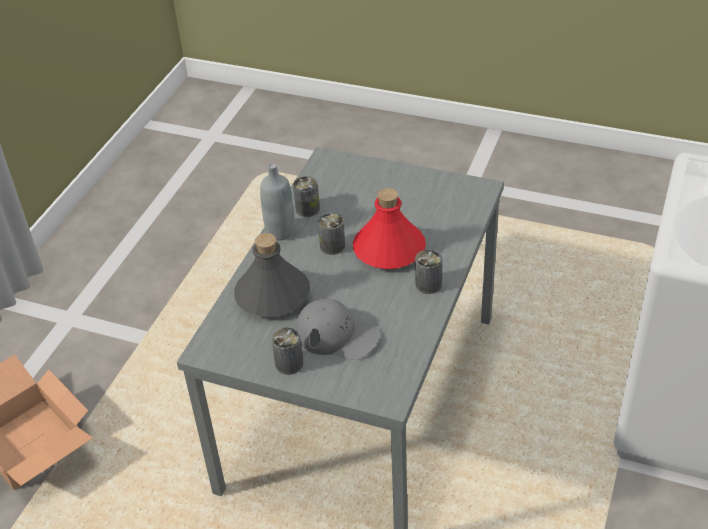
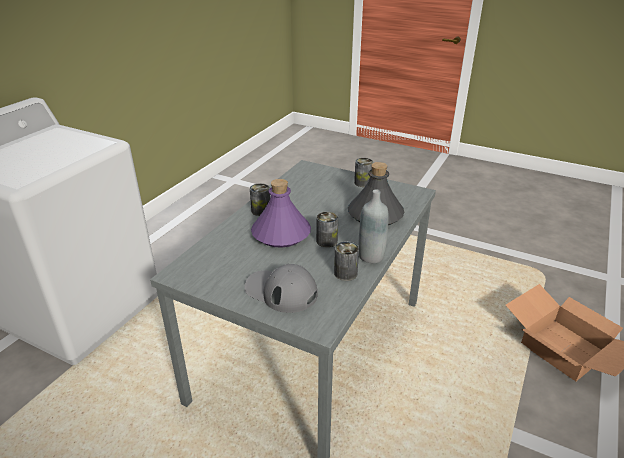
camera: 175 degrees left, 10 degrees down
(337, 335) = (331, 192): grey cap -> grey cap (281, 291)
(389, 249) = (280, 234): red bottle -> purple bottle

